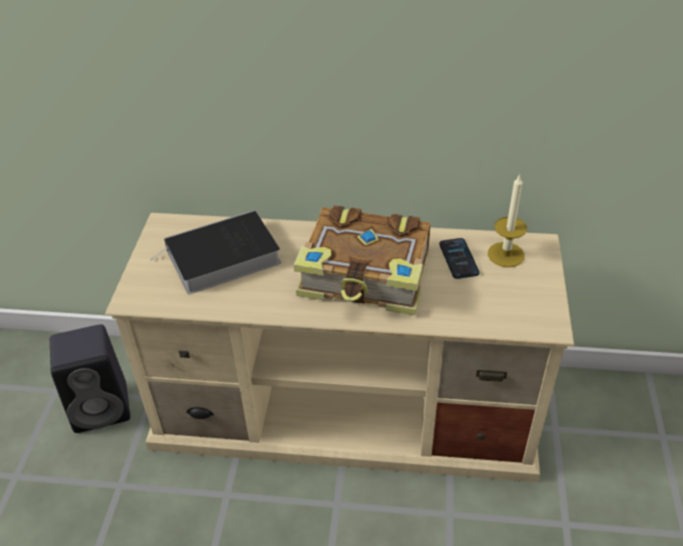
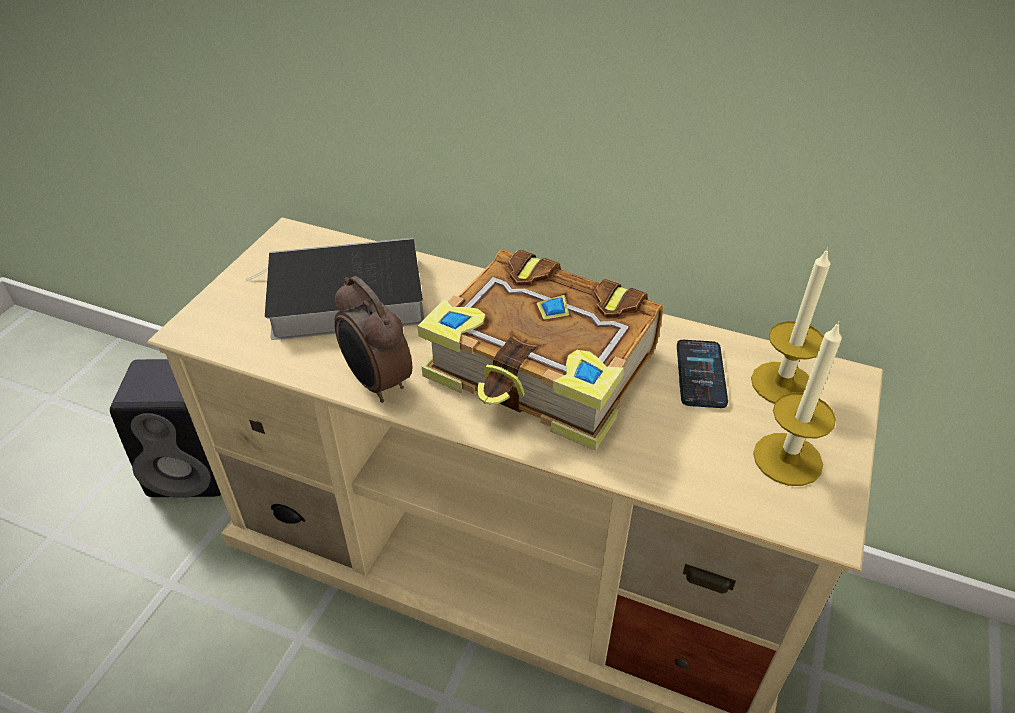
camera: 15 degrees right, 0 degrees up
(269, 306) = (377, 383): none -> alarm clock
(521, 296) = (787, 459): none -> candle

